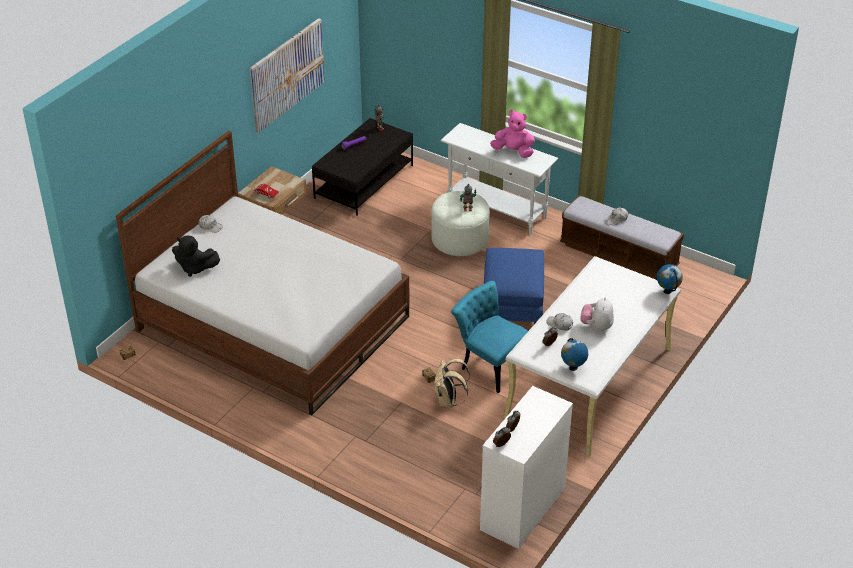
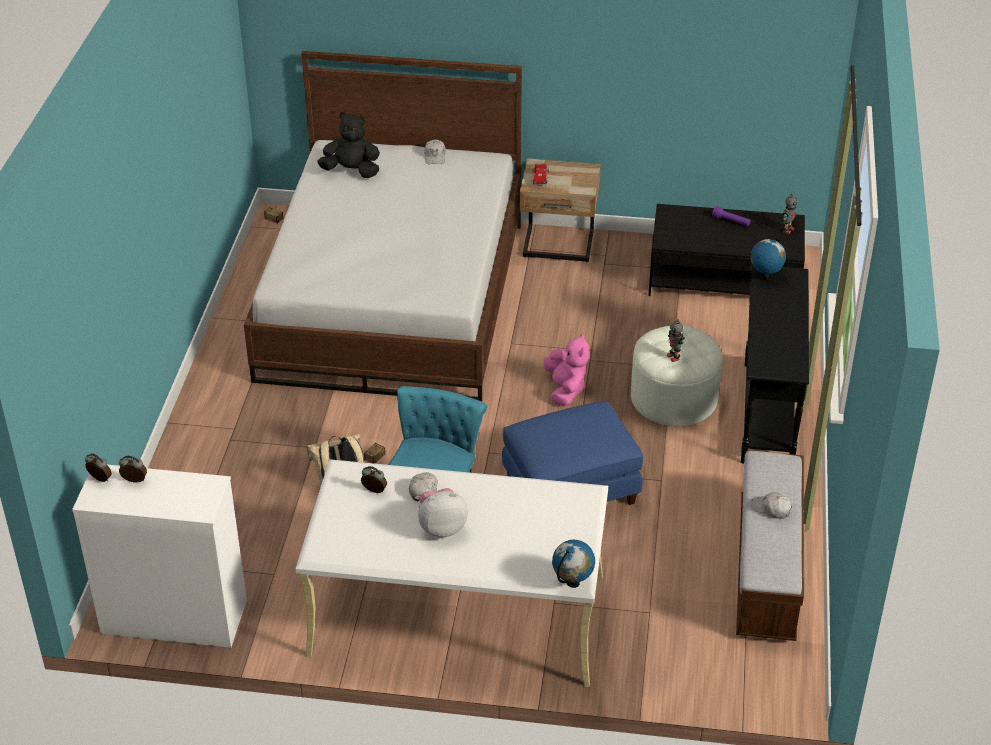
camera: 65 degrees right, 0 degrees up
(195, 268) = (351, 171): black plush toy -> black plush toy turned 105 degrees clockwise
(287, 74) = (663, 61): picture -> none
(497, 210) = (767, 414): white console table -> black console table
(513, 151) = (783, 336): pink plush toy -> pink plush toy (565, 390)
(573, 368) = (337, 527): globe -> globe (765, 277)

